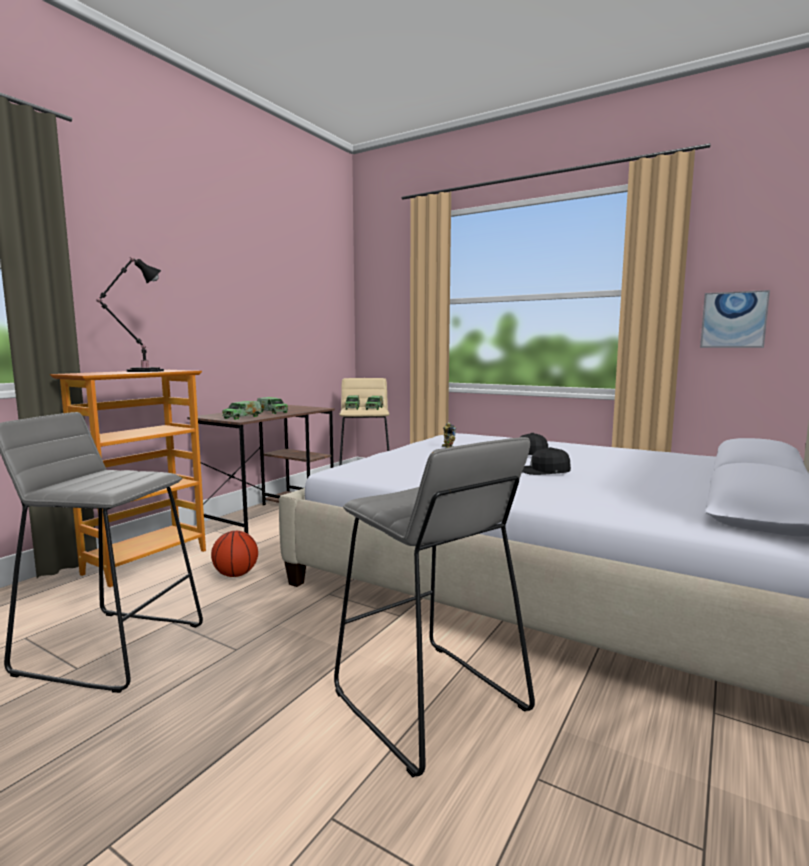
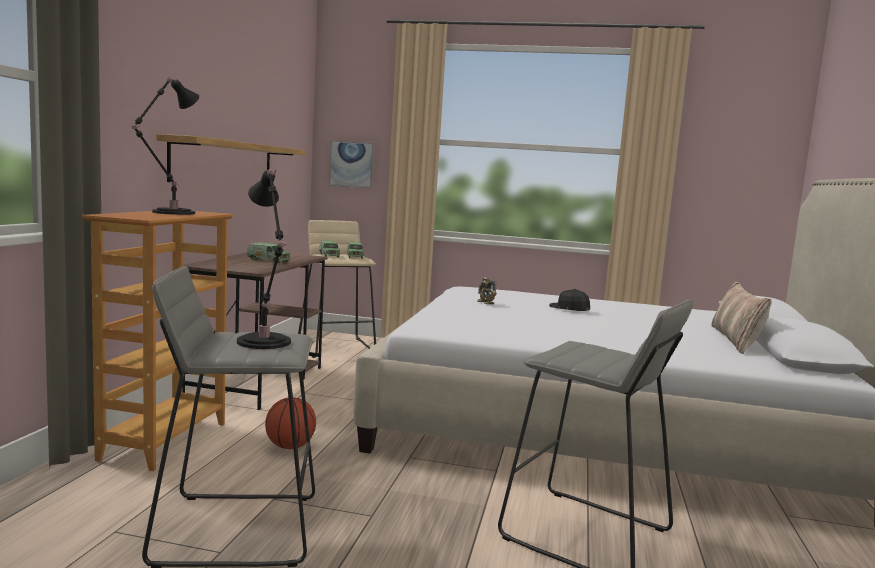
camera: 20 degrees left, 0 degrees up
(114, 480) = (264, 343): none -> black table lamp
(242, 331) = (224, 162): none -> shelf
(242, 417) = (250, 267): toy truck -> none
(544, 471) = (606, 326): black cap -> none
(693, 489) = (735, 340): none -> pillow
(733, 320) = (714, 186): picture -> picture (351, 164)

